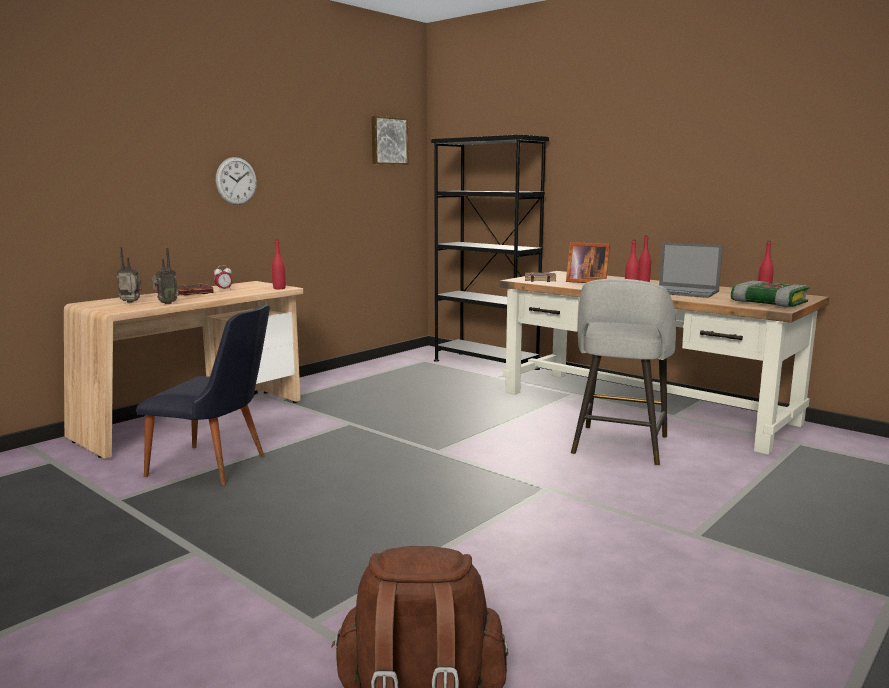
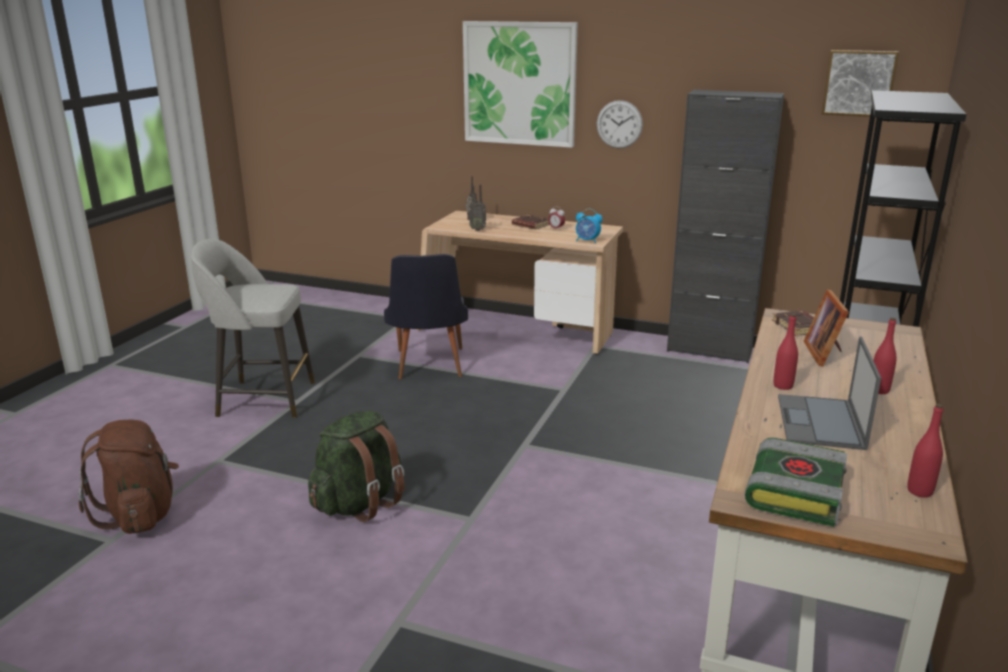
camera: 70 degrees right, 10 degrees up
(129, 140) = (519, 84): none -> picture
(279, 288) = (587, 241): red bottle -> alarm clock
(343, 373) = (709, 350): none -> black cabinet
(490, 534) = (359, 503): none -> green backpack
(619, 446) = (626, 553): grey stool -> grey stool (263, 399)

